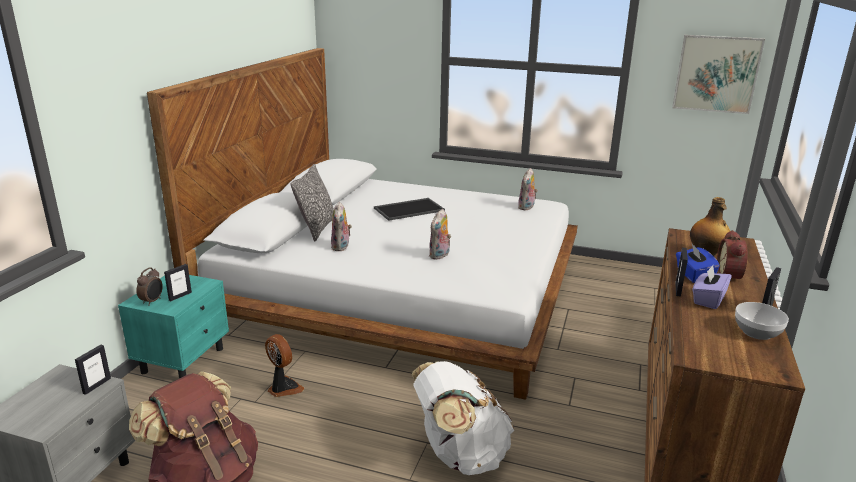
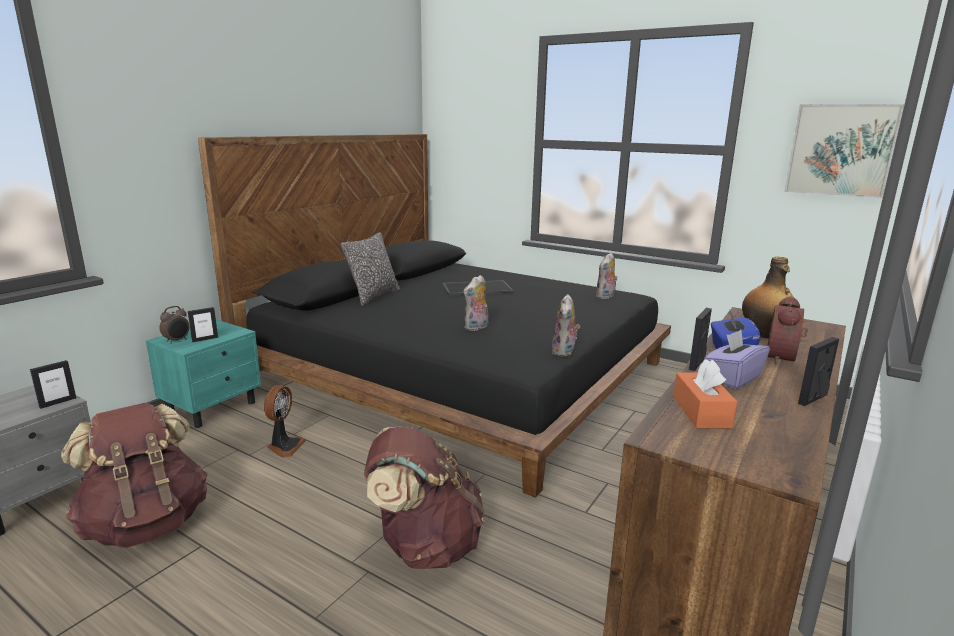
camera: 15 degrees right, 5 degrees down
(283, 388) = (284, 446): fan -> fan turned 45 degrees clockwise
(341, 247) = (384, 312): plush toy -> plush toy (565, 352)
(402, 291) = (461, 373): white bed -> black bed
(460, 455) = (424, 545): white backpack -> brown backpack
(705, 332) = (701, 412): none -> orange tissue box
(756, 332) = (781, 421): bowl -> none

